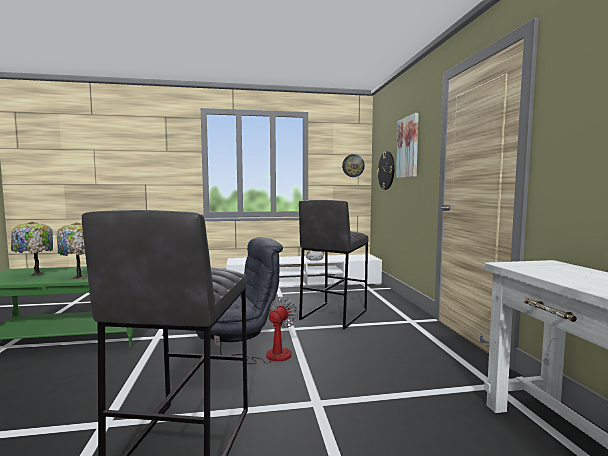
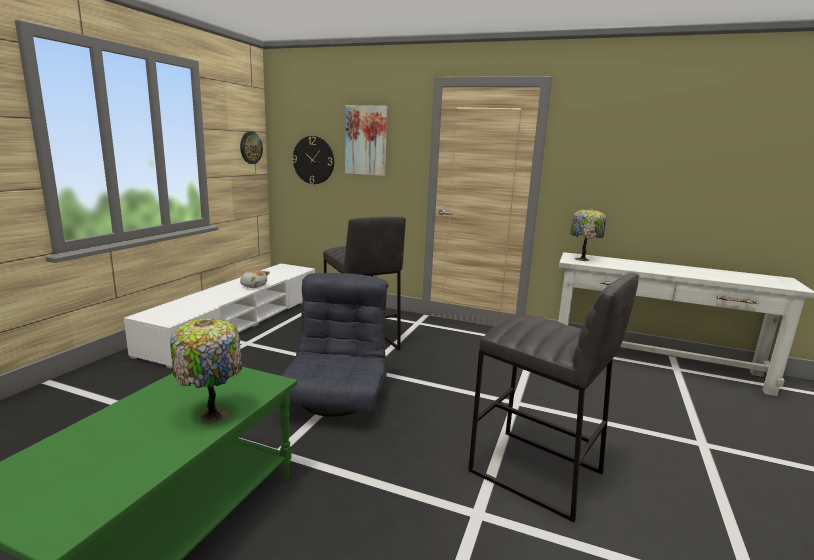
camera: 60 degrees left, 10 degrees up
(35, 275) = (102, 459): table lamp -> table lamp (582, 259)
(268, 356) = (417, 398): fan -> none

